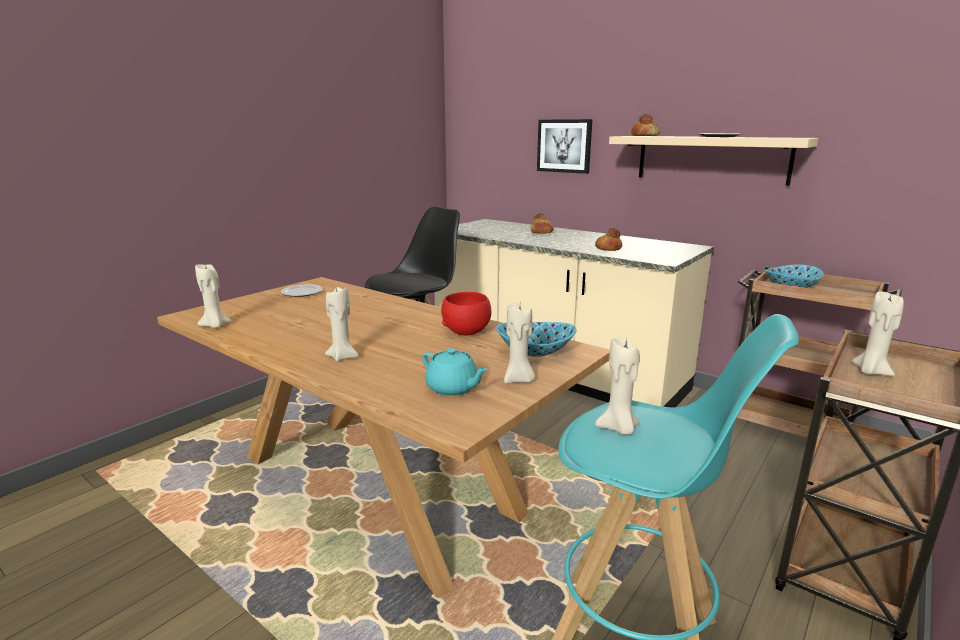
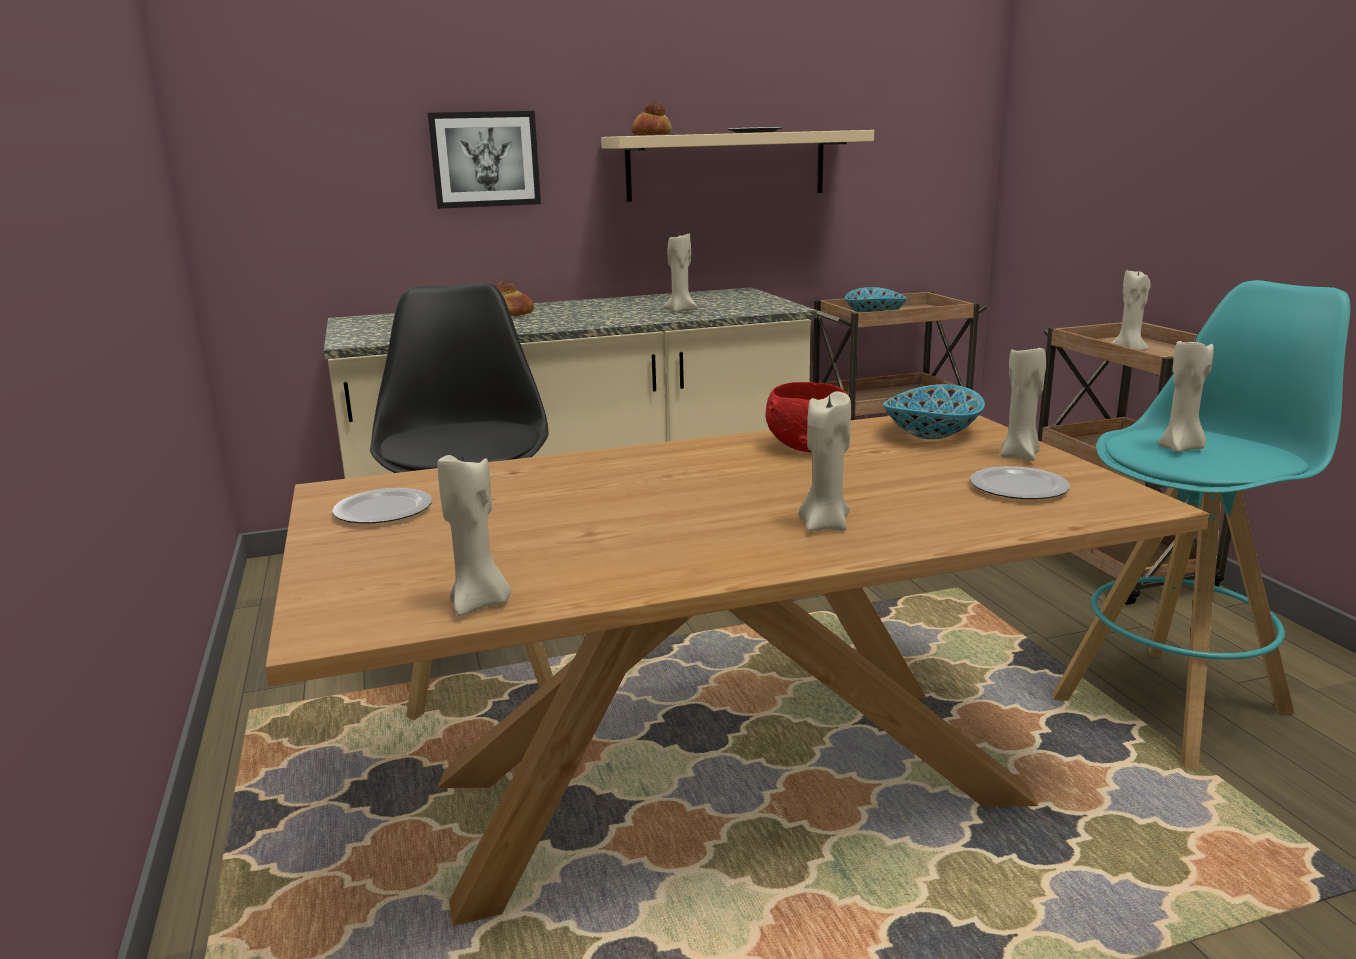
camera: 55 degrees left, 0 degrees up
(453, 388) = (1019, 487): turquoise teapot -> plate
(608, 248) = (681, 311): bread -> beige candle

